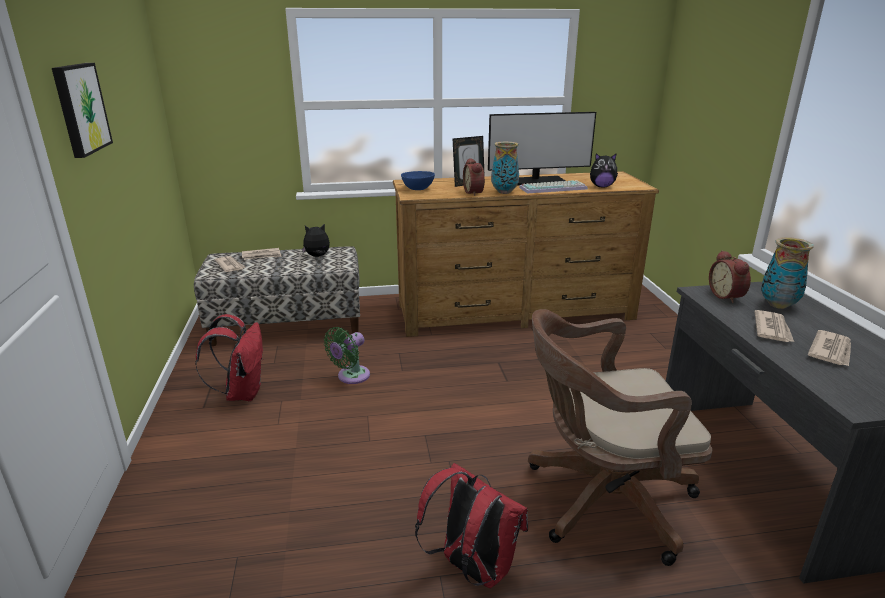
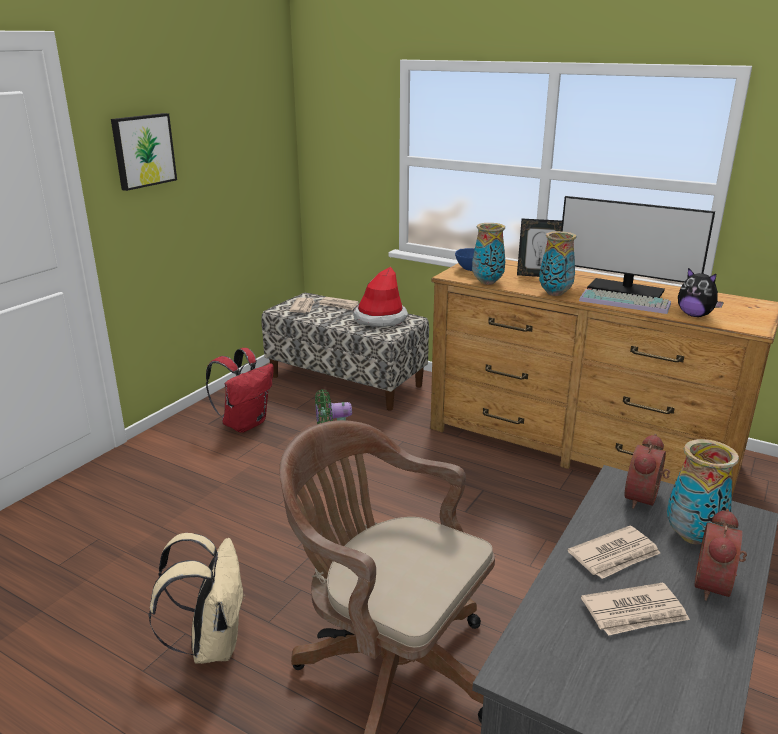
camera: 40 degrees right, 0 degrees up
(317, 256) = (380, 319): plush toy -> hat
(447, 195) = (487, 282): none -> vase
(472, 568) = (212, 643): red backpack -> beige backpack
(475, 192) = (522, 286): alarm clock -> alarm clock (716, 586)

